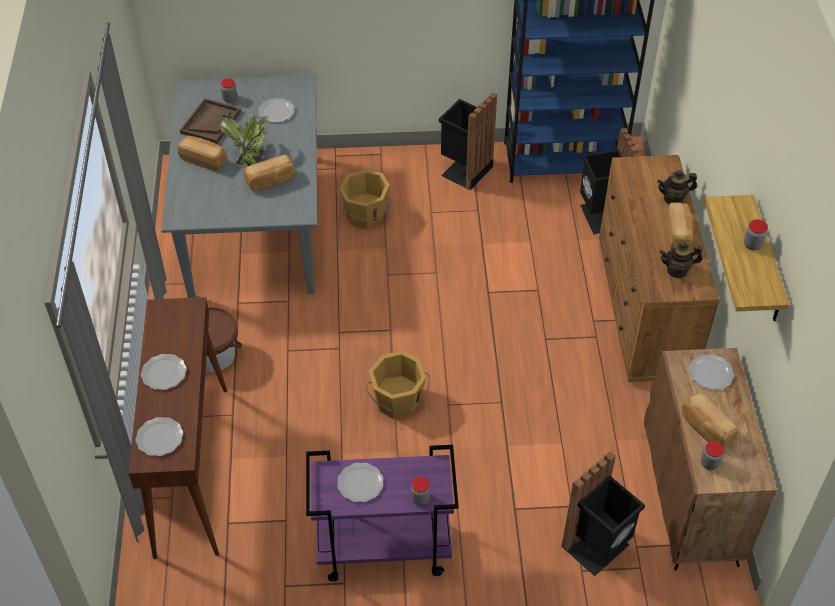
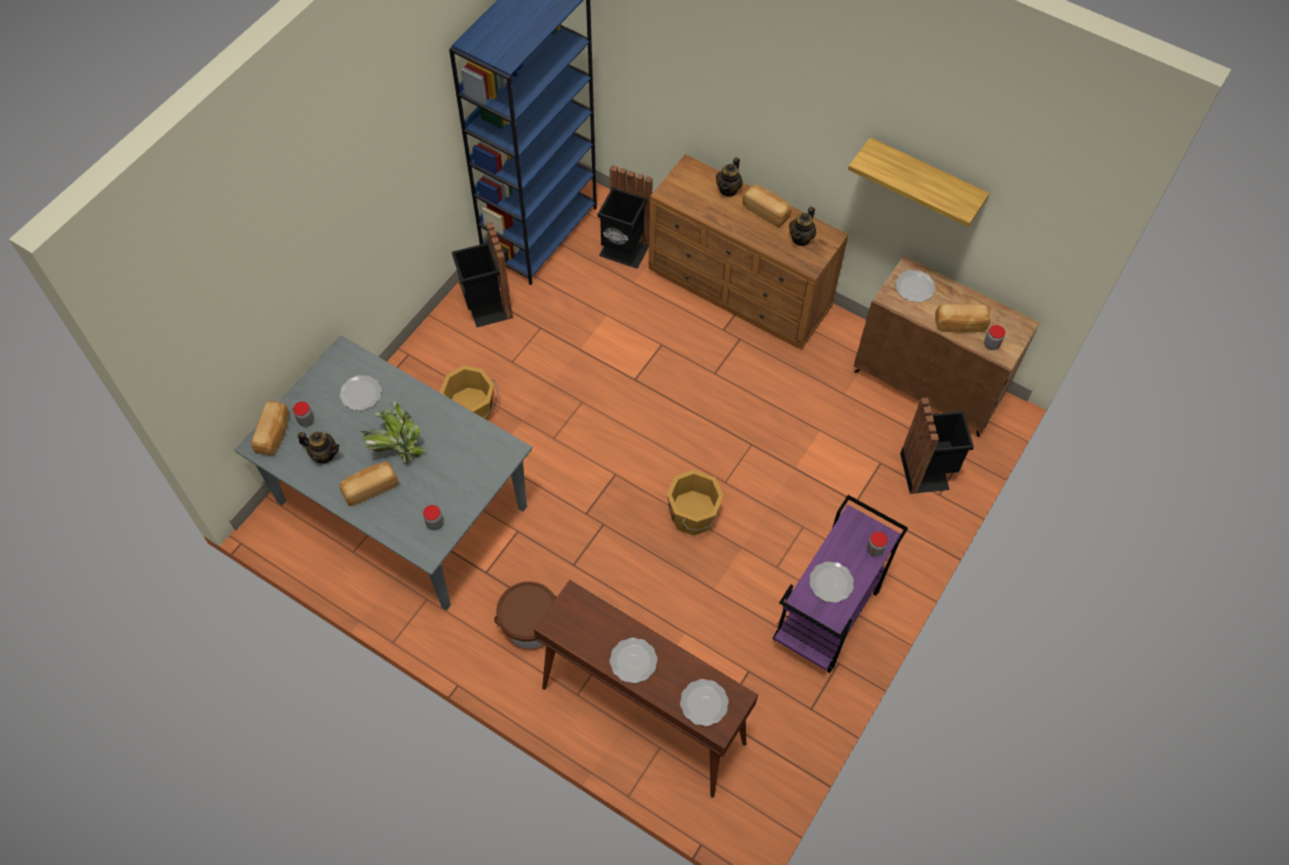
camera: 55 degrees left, 10 degrees up
(210, 122) = (324, 454): brown tray -> teapot
(271, 181) = (448, 450): bread -> bread (274, 434)
(752, 245) = (919, 173): jar -> jar (435, 523)

